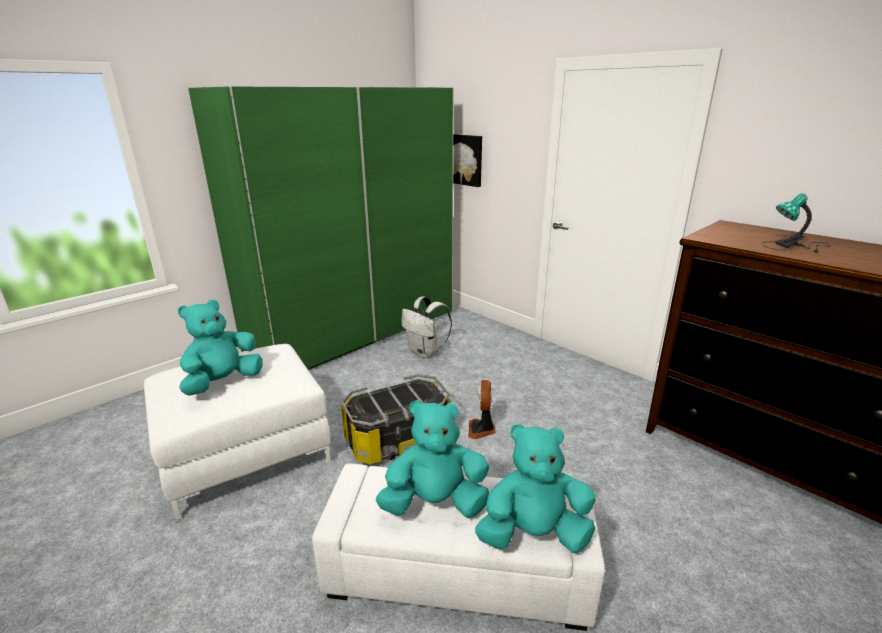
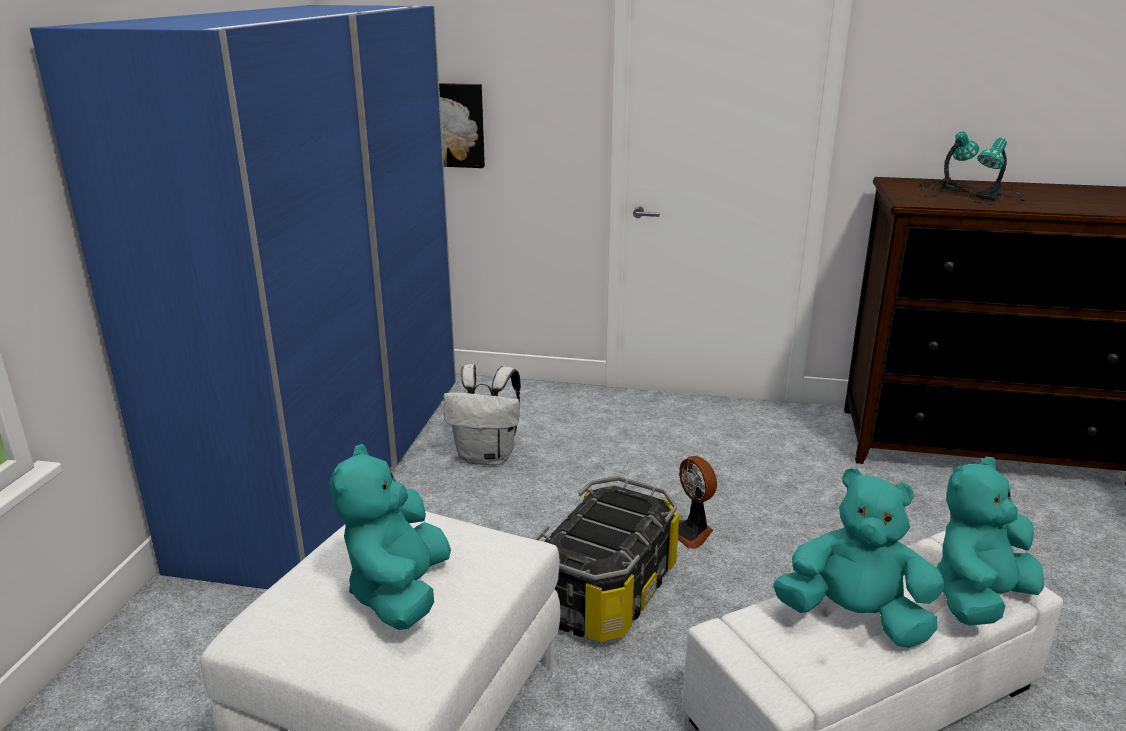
camera: 35 degrees left, 0 degrees up
(356, 333) = (333, 463): green wardrobe -> blue wardrobe
(435, 503) = (854, 618): turquoise plush toy -> turquoise plush toy turned 60 degrees clockwise
(758, 235) = (944, 189): none -> table lamp

